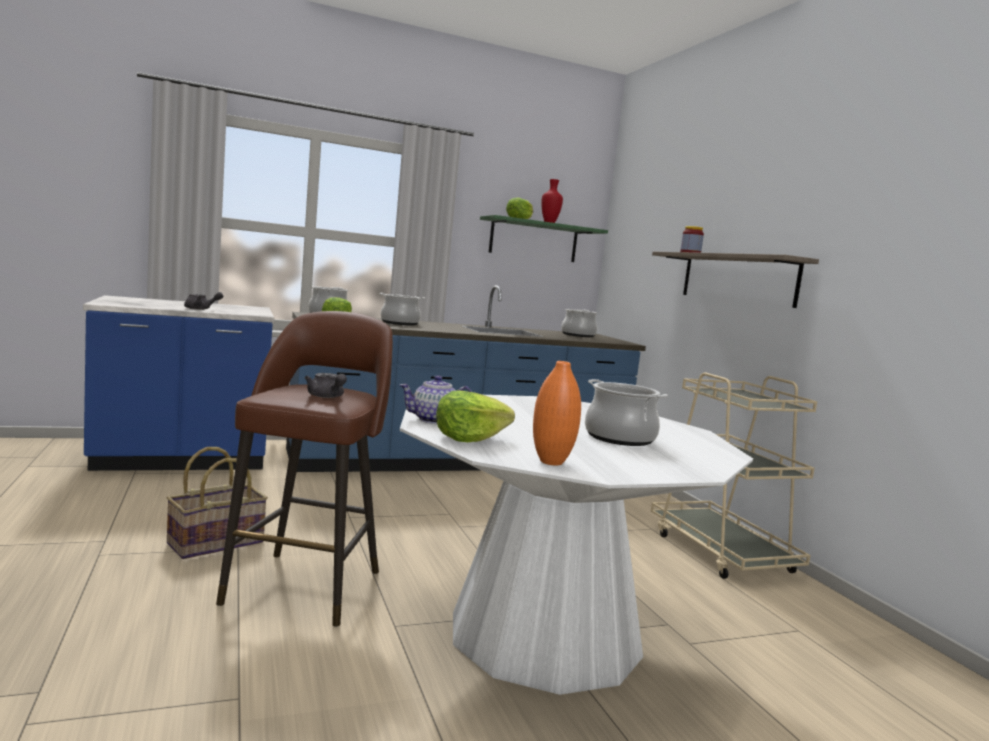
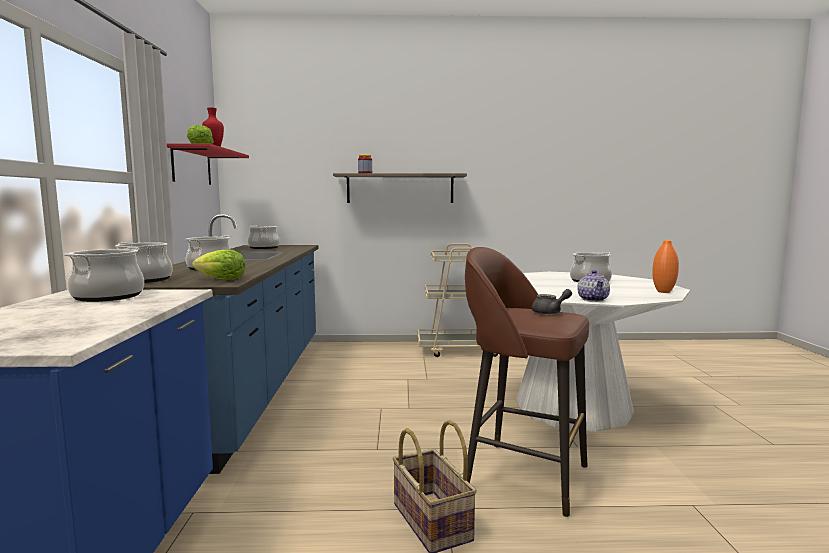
camera: 70 degrees left, 0 degrees up
(201, 309) = (135, 307): grey teapot -> none
(240, 308) = (108, 296): none -> cooking pot
(469, 438) = (632, 297): lettuce -> none
(533, 240) = (191, 166): green shelf -> red shelf

